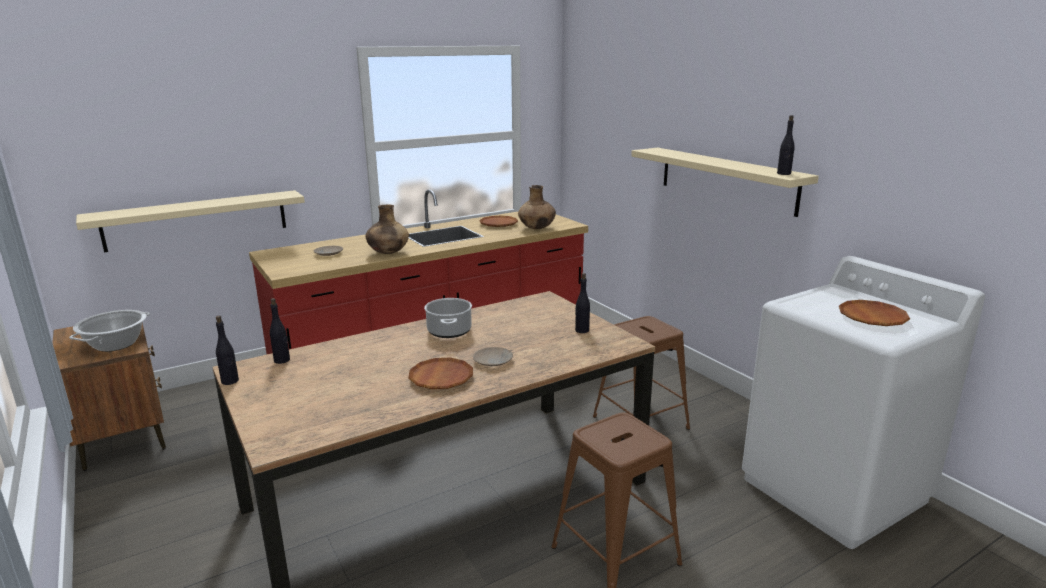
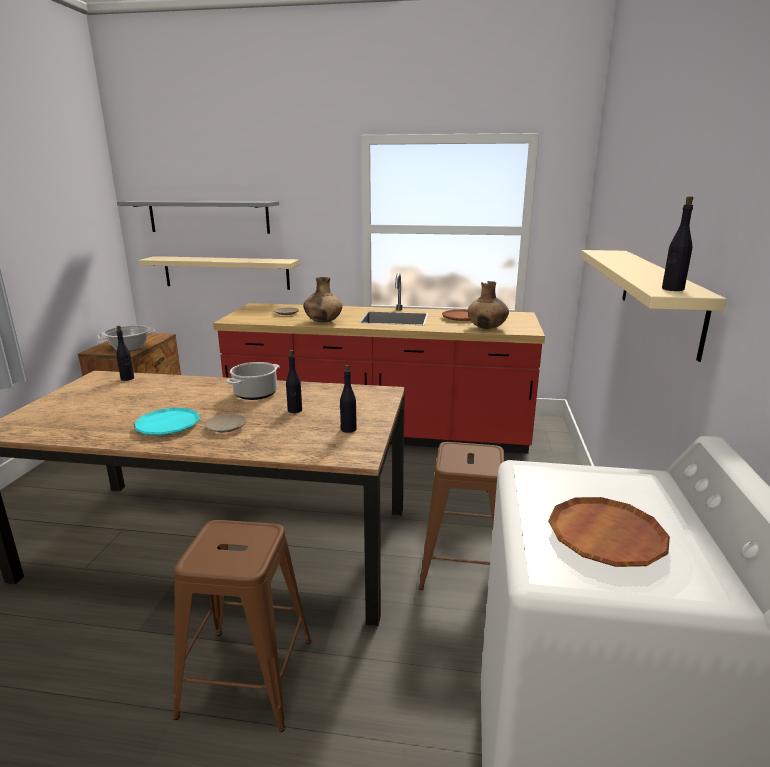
camera: 40 degrees right, 0 degrees up
(166, 151) = (209, 216): none -> grey shelf
(230, 381) = (78, 382): black bottle -> black bottle (295, 410)
(441, 378) = (168, 426): brown plate -> turquoise plate

